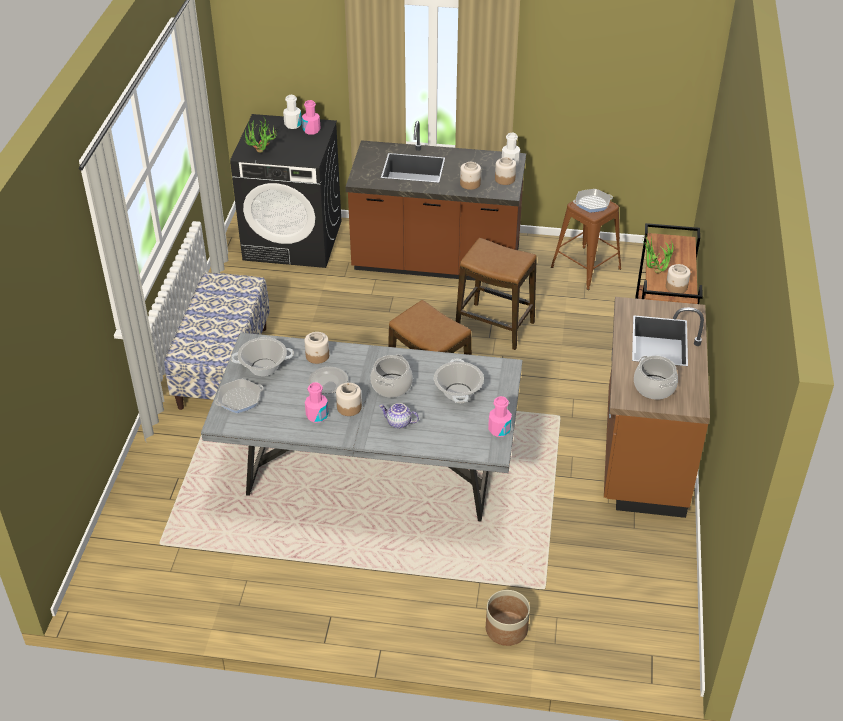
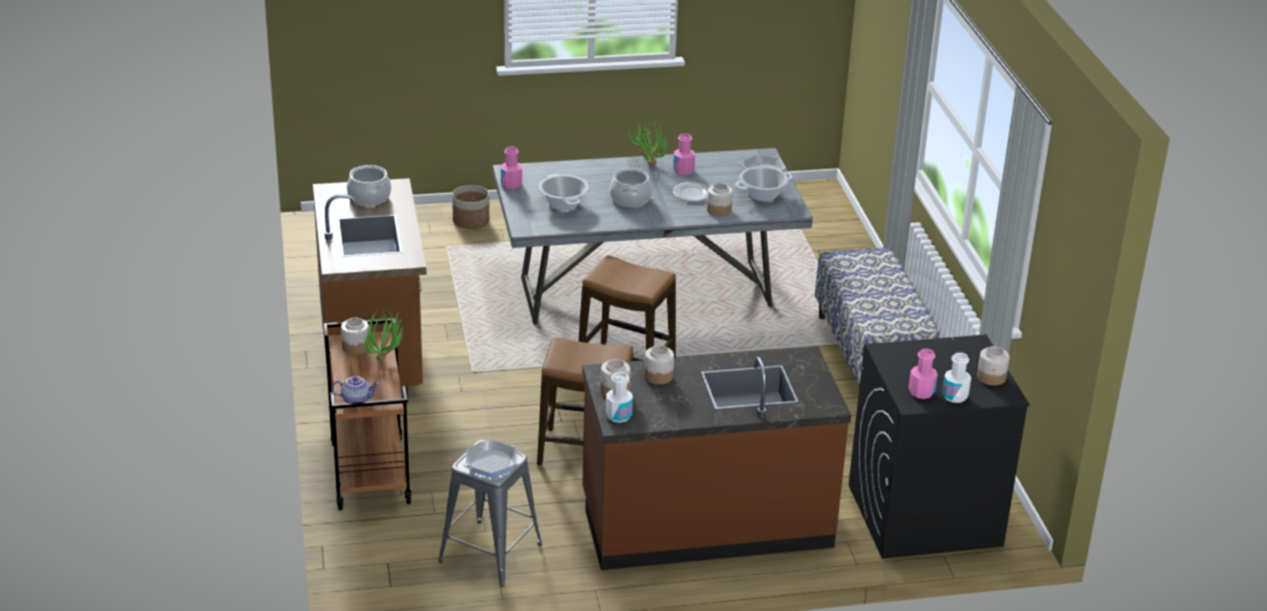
camera: 160 degrees right, 10 degrees down
(261, 154) = (953, 346): potted plant -> potted plant (647, 163)
(349, 407) = (659, 179): jar -> jar (991, 377)
(398, 423) = (606, 176): teapot -> teapot (356, 399)
(585, 268) = (490, 553): brown stool -> grey stool

